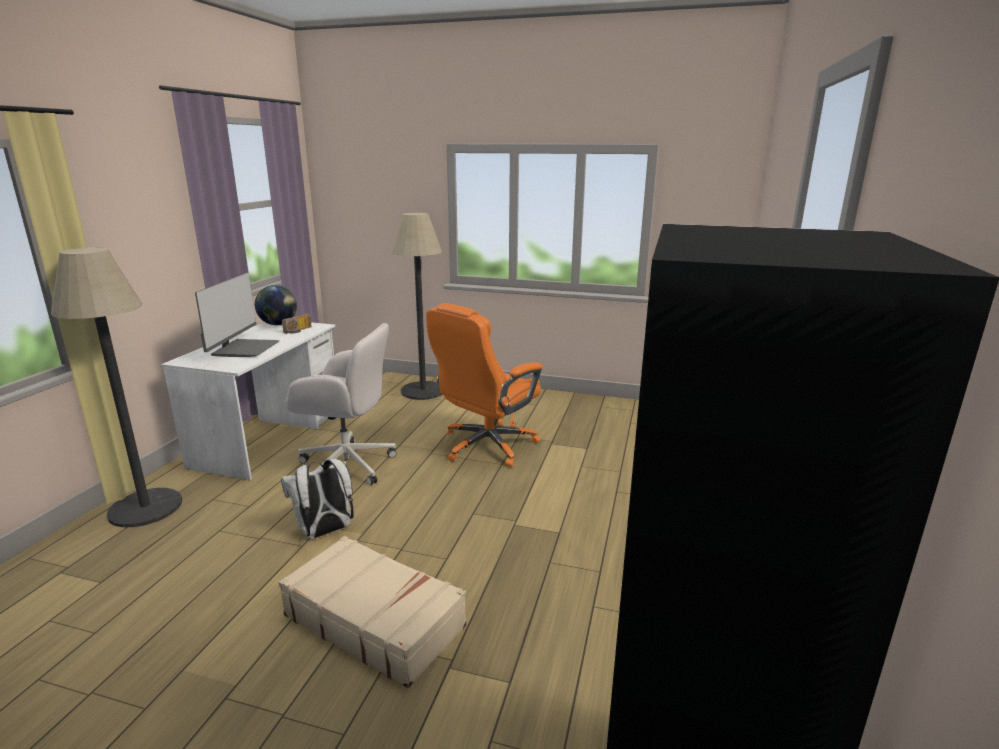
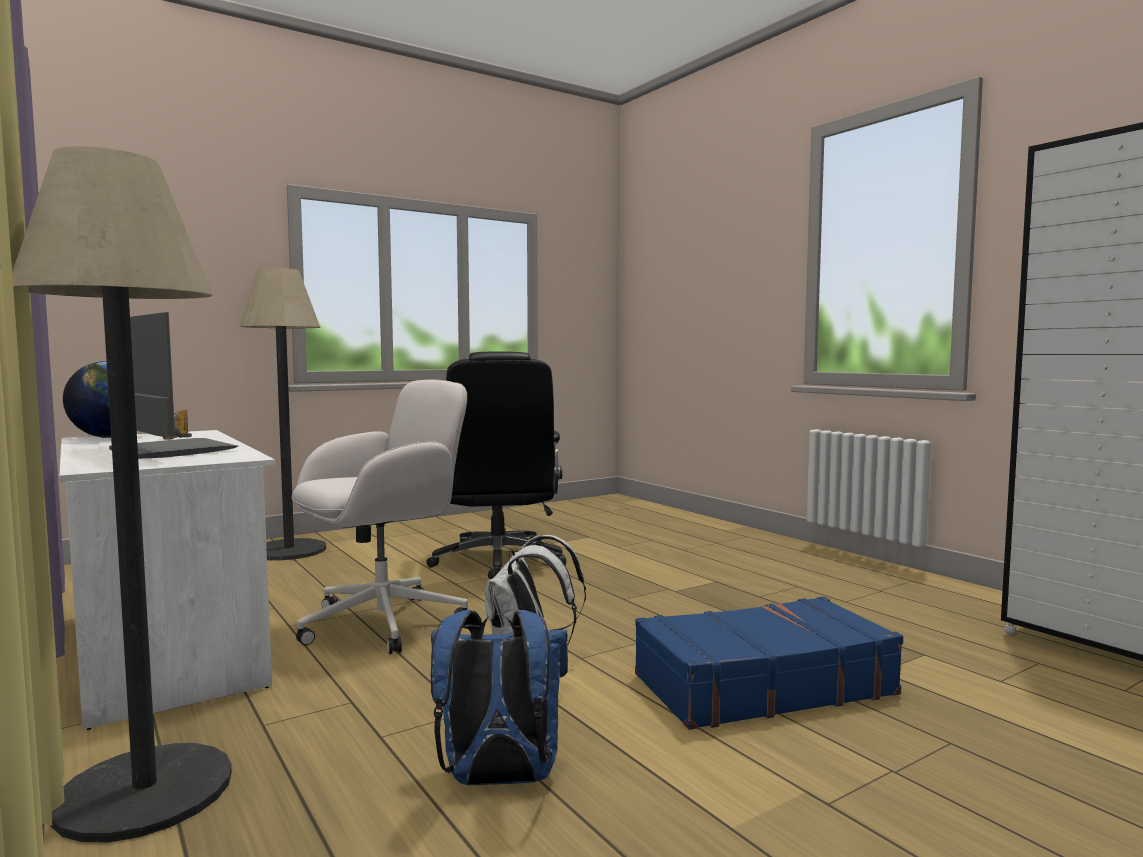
camera: 50 degrees left, 15 degrees down
(195, 580) = (498, 780): none -> blue backpack
(375, 620) = (761, 684): beige suitcase -> blue suitcase
(486, 445) = (498, 561): orange office chair -> black office chair

